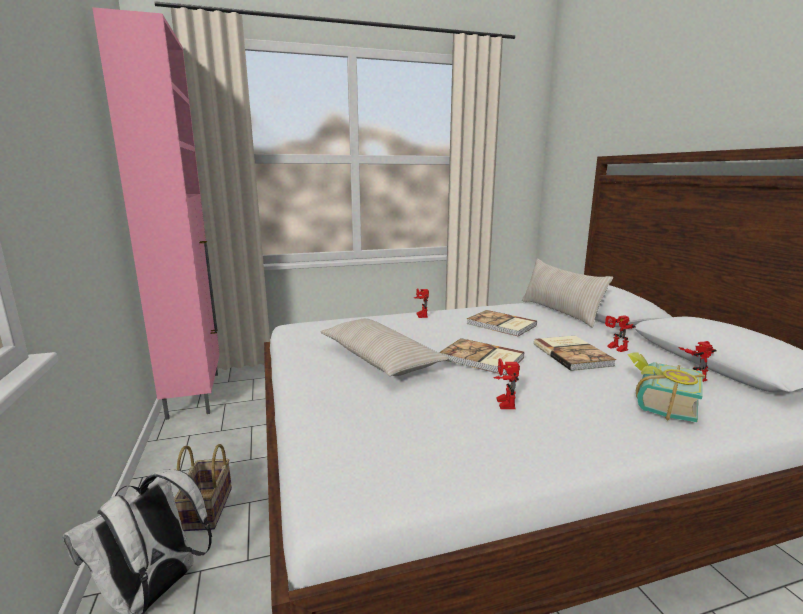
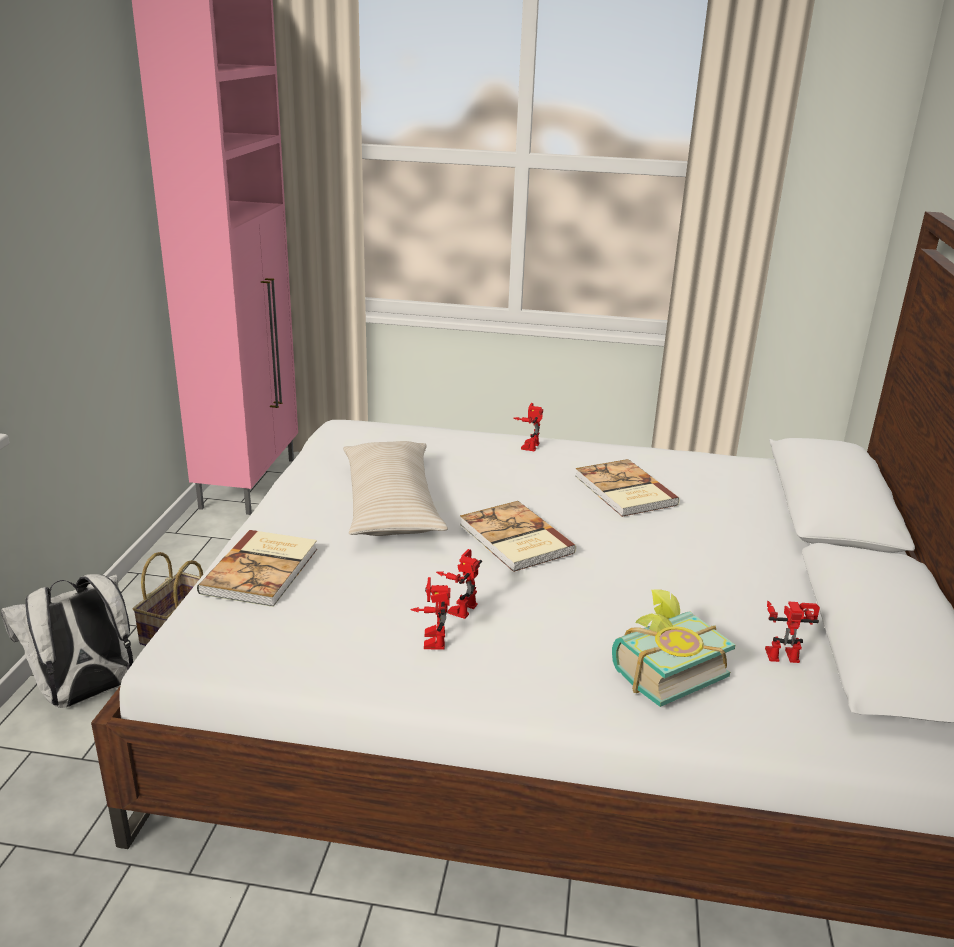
camera: 25 degrees right, 10 degrees up
(559, 312) = (760, 489): beige pillow -> none
(573, 354) = (660, 567): book -> book (263, 570)
(614, 348) = (744, 574): toy robot -> toy robot (430, 638)

